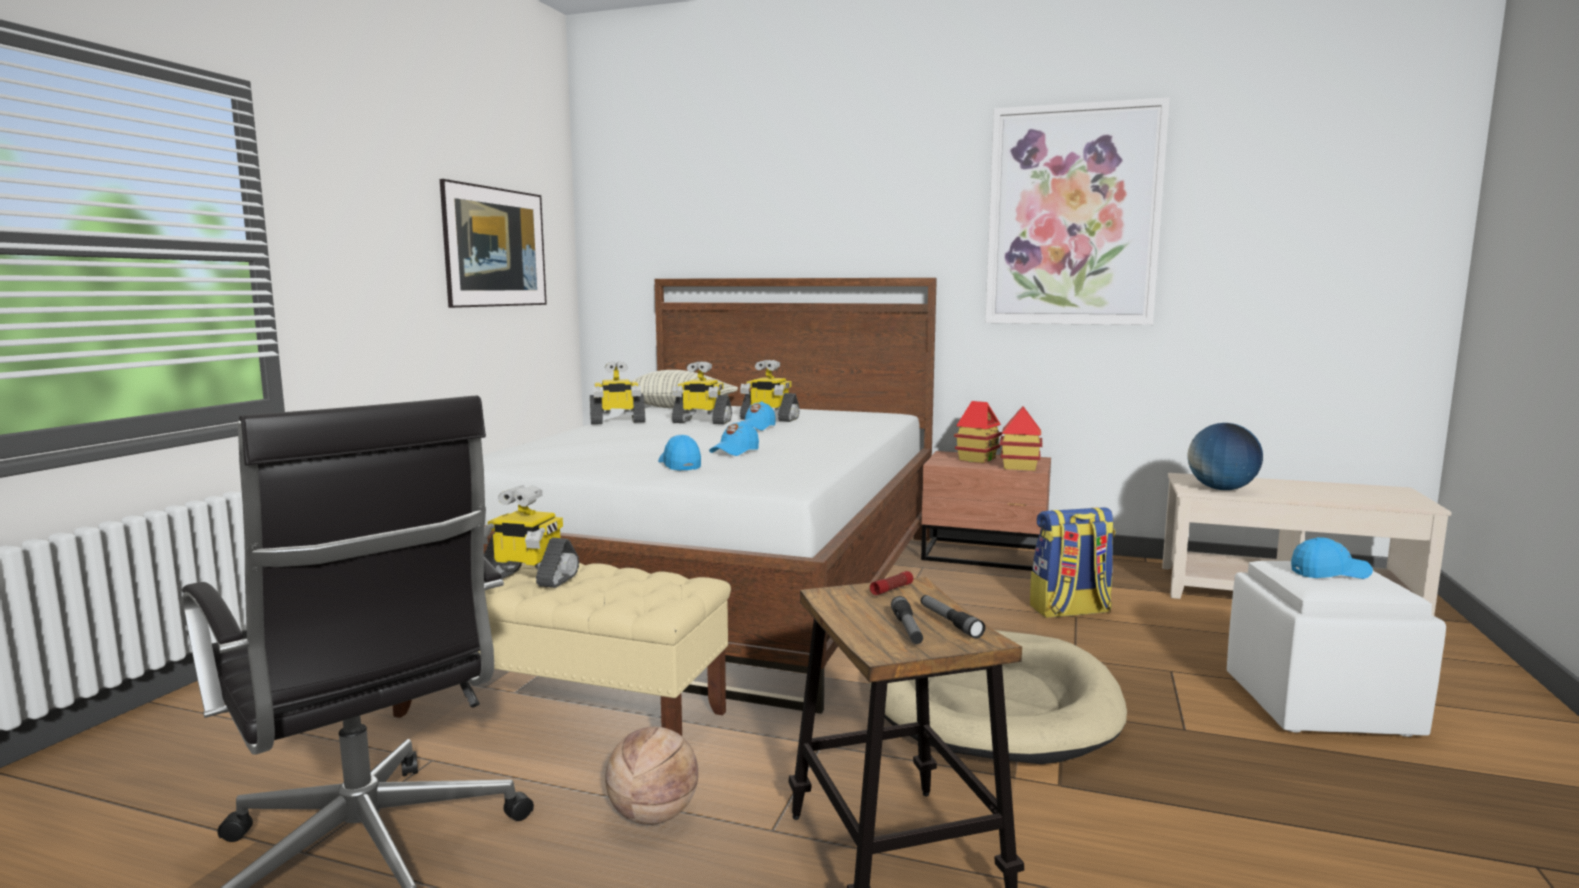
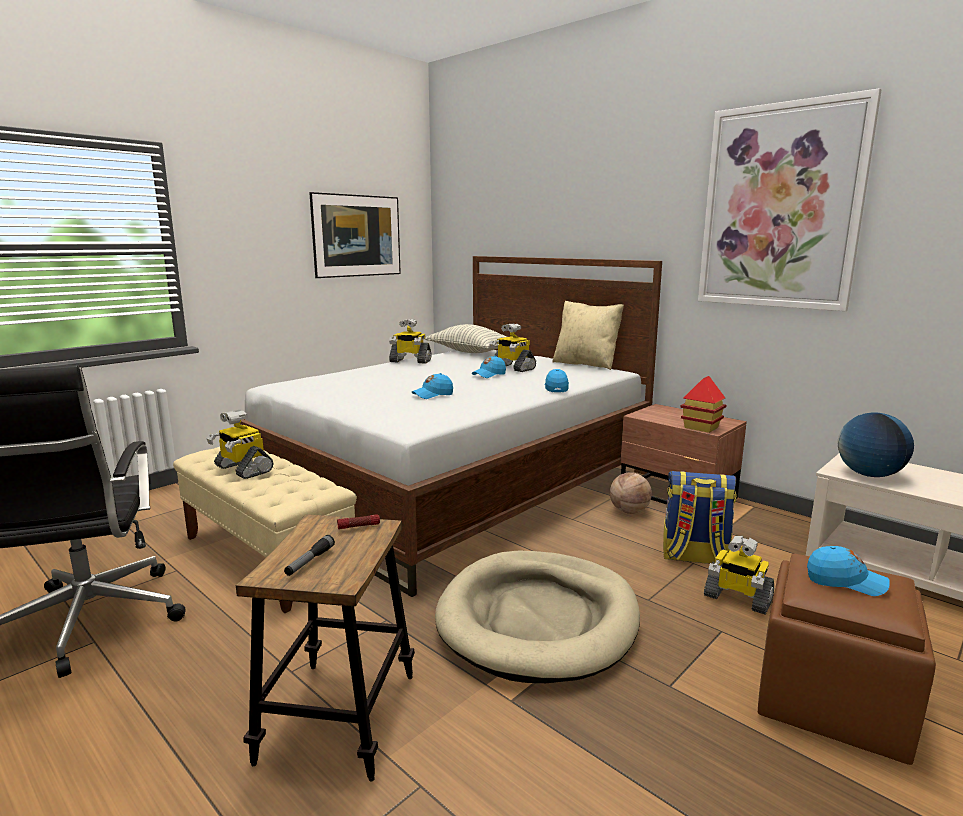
camera: 25 degrees right, 5 degrees up
(653, 816) = (240, 640): basketball -> basketball (629, 511)
(679, 464) = (377, 402): blue cap -> blue cap (556, 387)
(701, 422) = (462, 366): toy robot -> toy robot (737, 598)
(845, 410) = (586, 364): none -> beige pillow
(949, 622) = (346, 562): flashlight -> none
(977, 459) = (676, 415): toy house -> none
(1322, 706) = (833, 702): white ottoman -> brown ottoman

